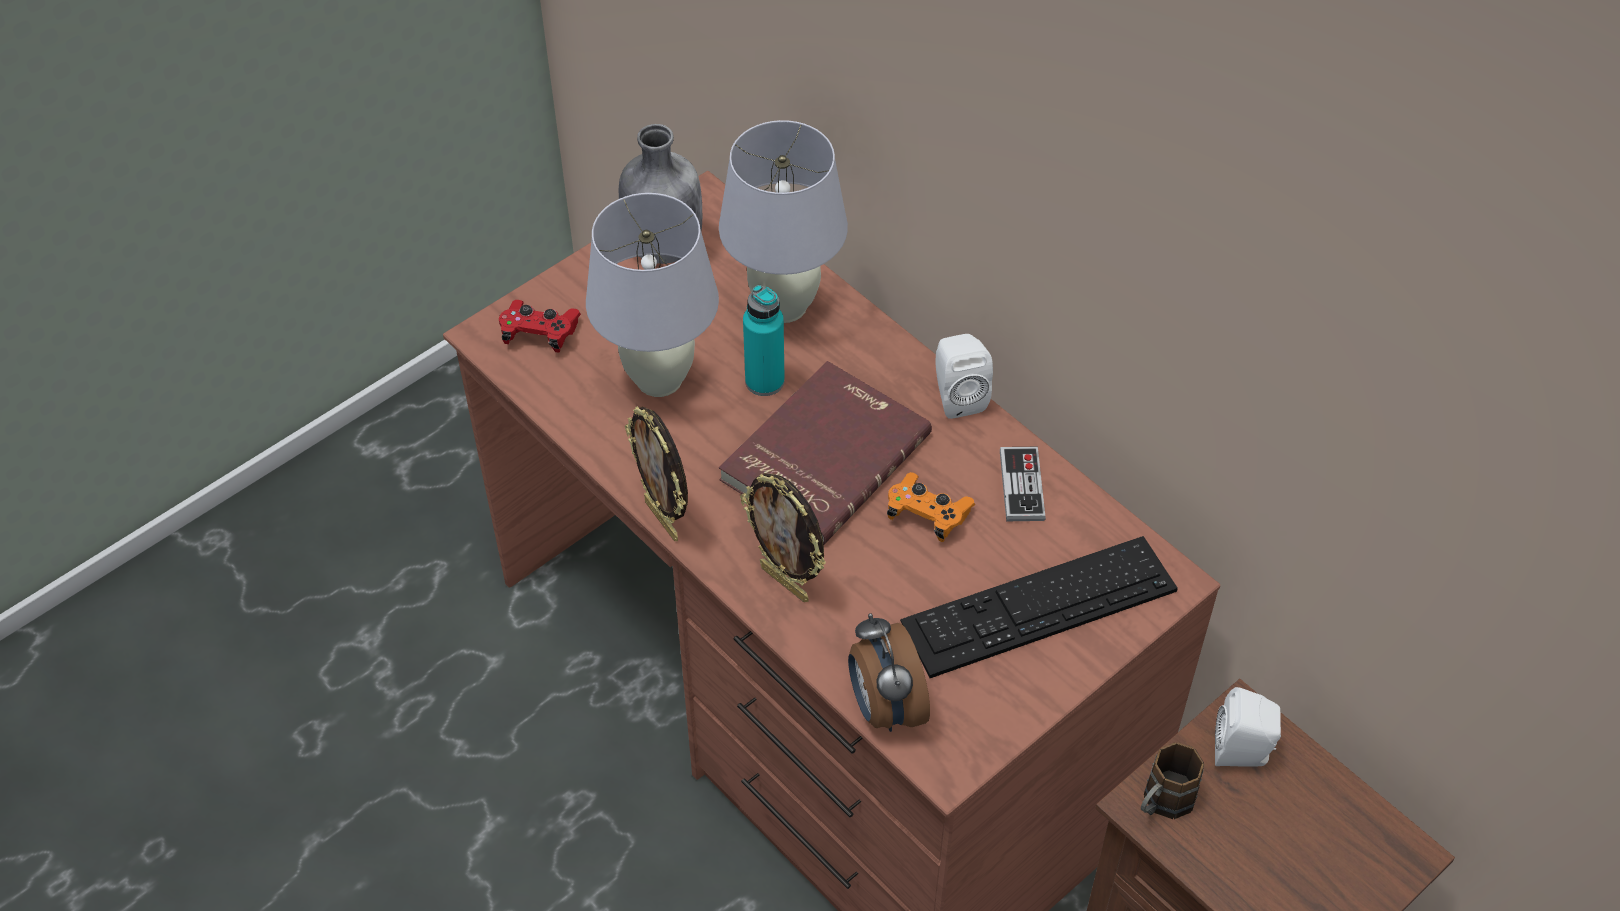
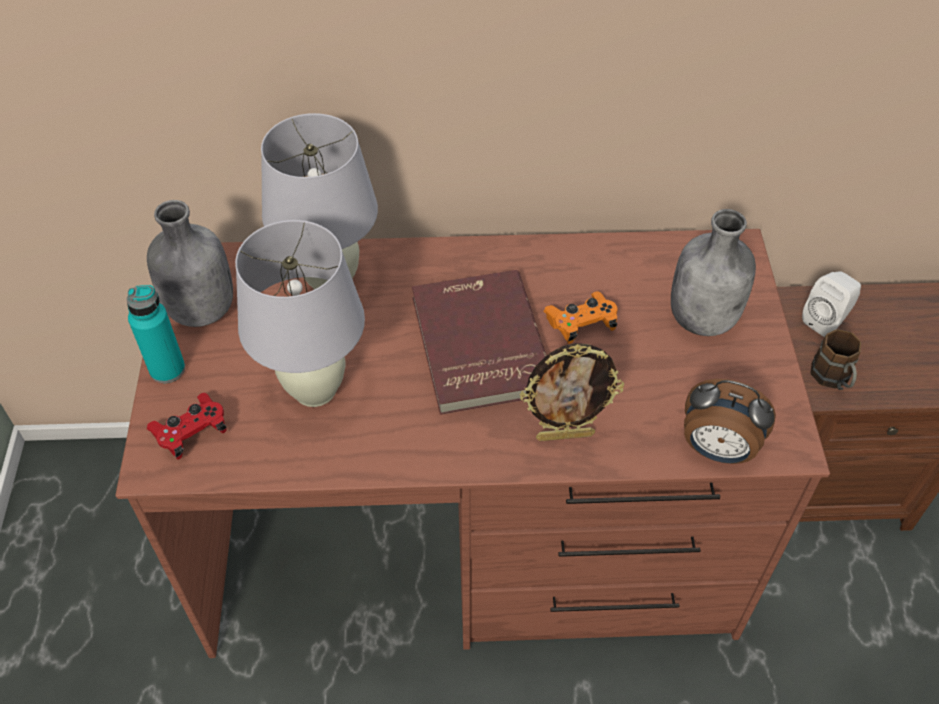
camera: 50 degrees left, 0 degrees up
(663, 519) = (441, 470): picture frame -> none
(764, 381) = (382, 333): turquoise bottle -> turquoise bottle (167, 369)
(957, 396) = (501, 248): white speaker -> none
(1021, 486) = (602, 265): game controller -> none
(1039, 606) = (703, 318): keyboard -> grey bottle

